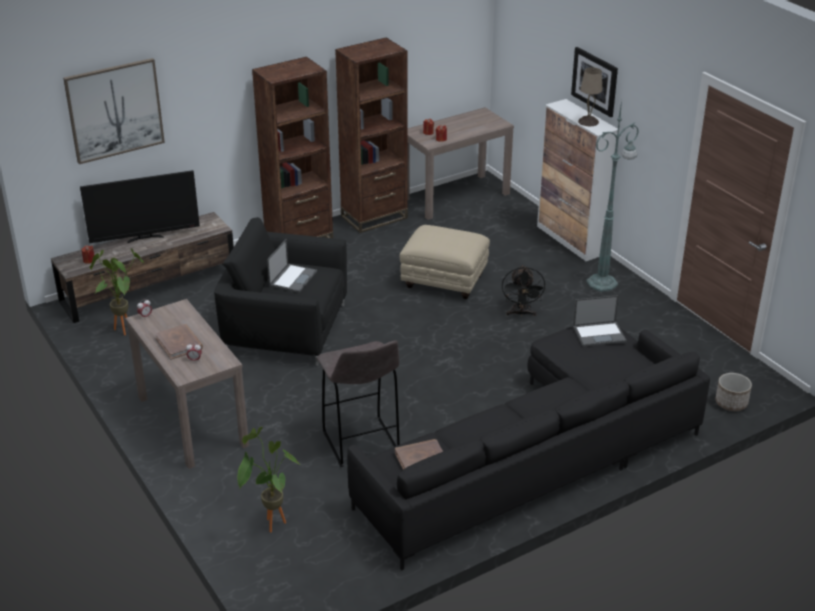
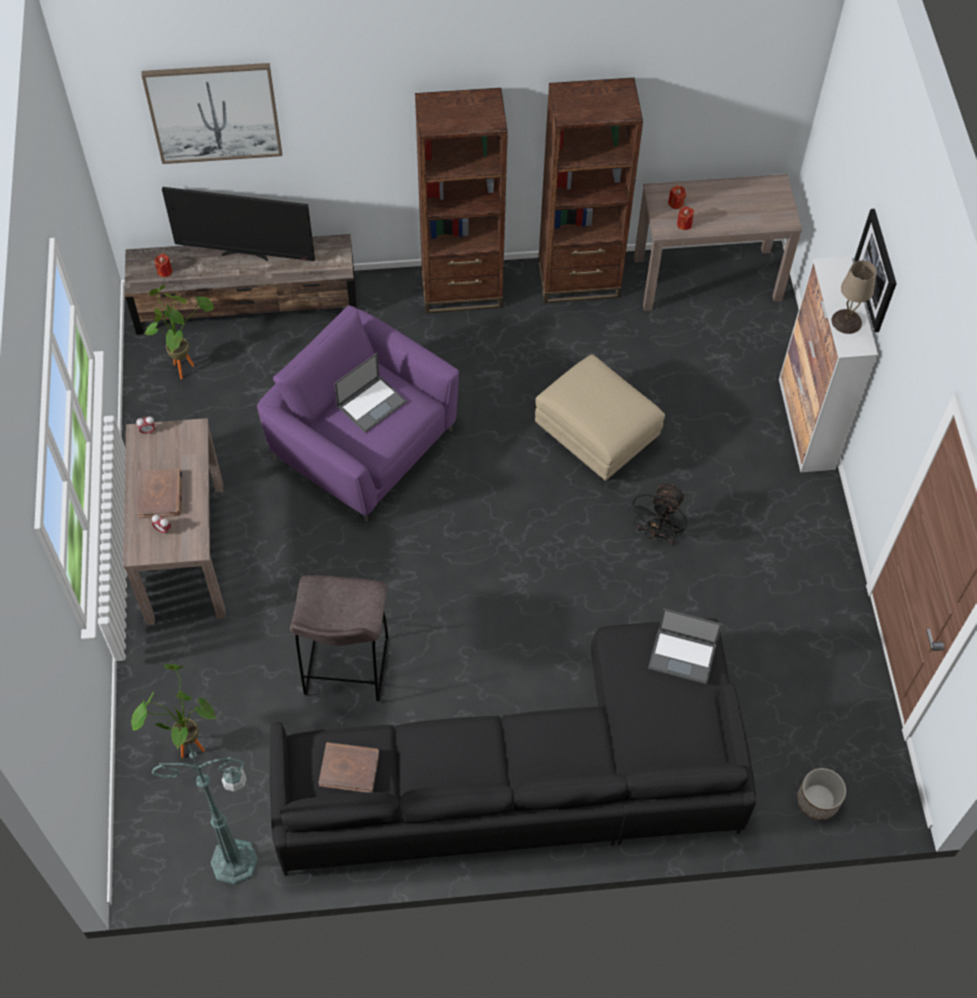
camera: 25 degrees right, 25 degrees up
(286, 329) = (363, 443): black armchair -> purple armchair
(603, 282) = (797, 521): green floor lamp -> green floor lamp (237, 861)

